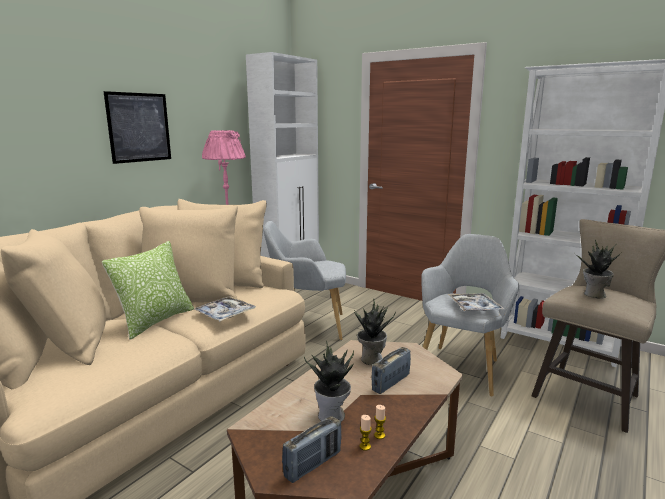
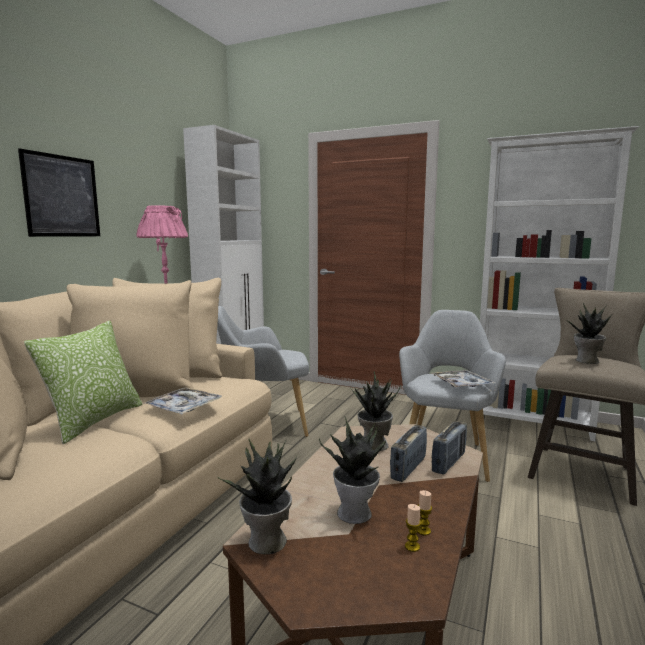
camera: 10 degrees left, 5 degrees down
(258, 430) = (266, 542): none -> potted plant
(313, 464) = (356, 578): radio -> radio (449, 462)

